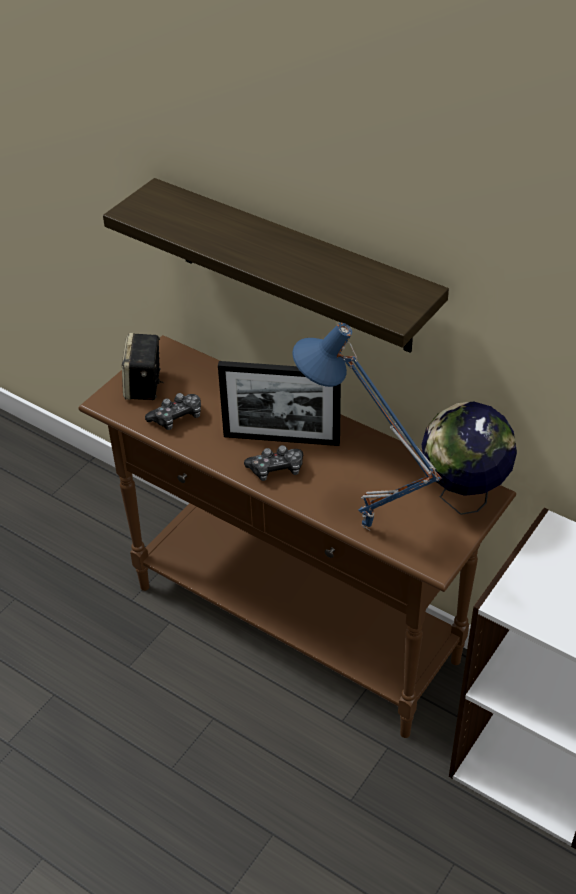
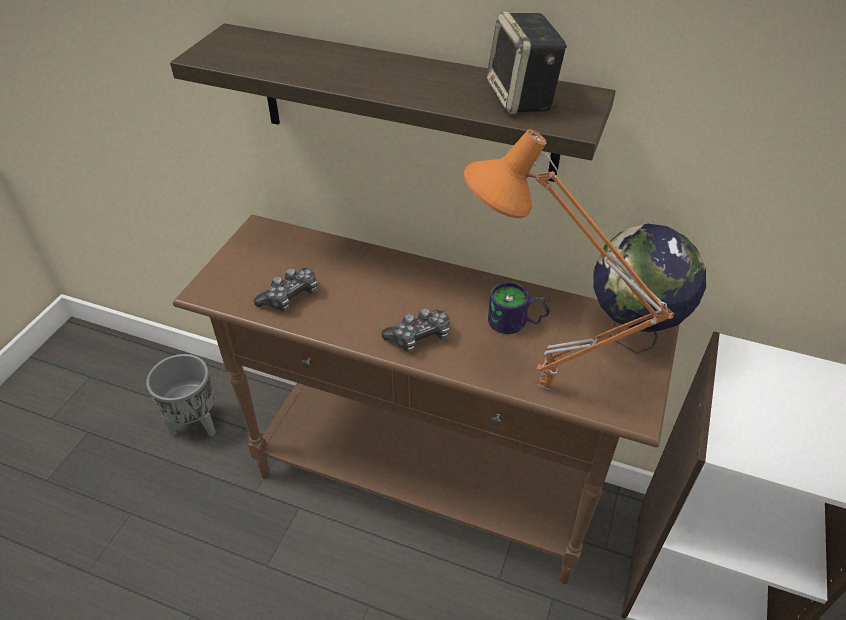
camera: 15 degrees left, 0 degrees up
(88, 528) = (196, 424): none -> grey planter
(144, 386) = (245, 269): speaker -> speaker (522, 98)
(281, 439) = (413, 302): picture frame -> none
(362, 531) = (541, 391): blue table lamp -> orange table lamp
(365, 472) = (516, 324): none -> mug

